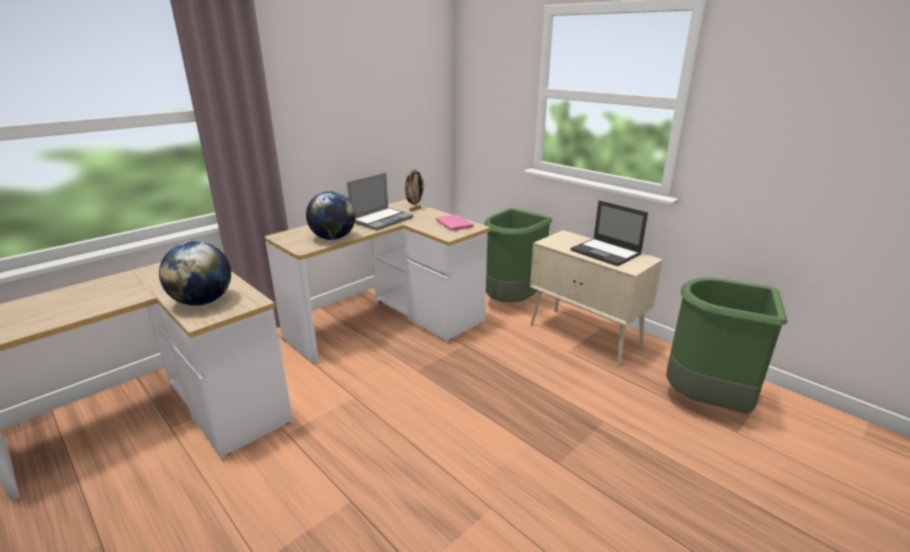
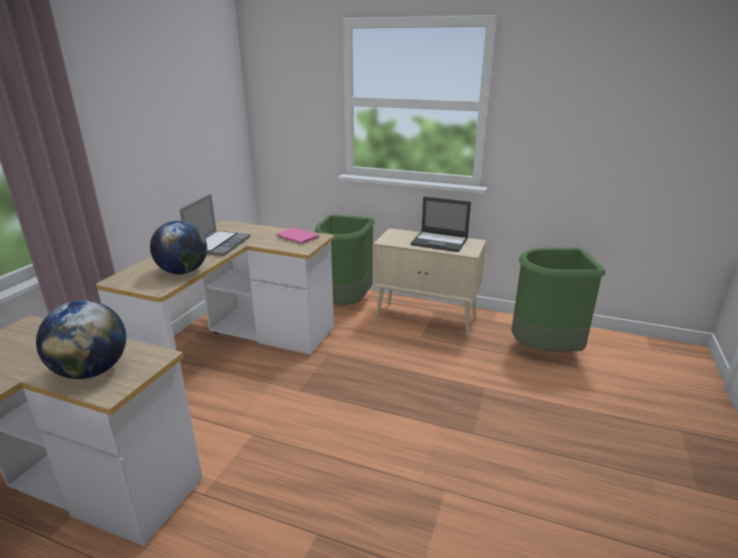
camera: 25 degrees left, 0 degrees up
(415, 209) = (243, 228): picture frame -> none

